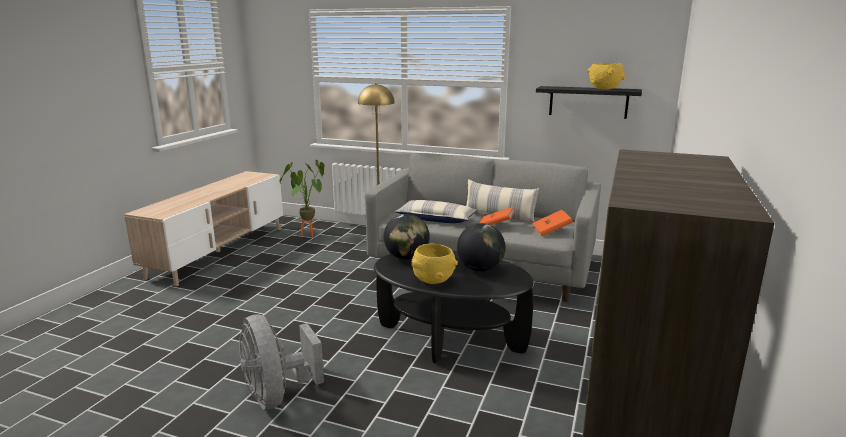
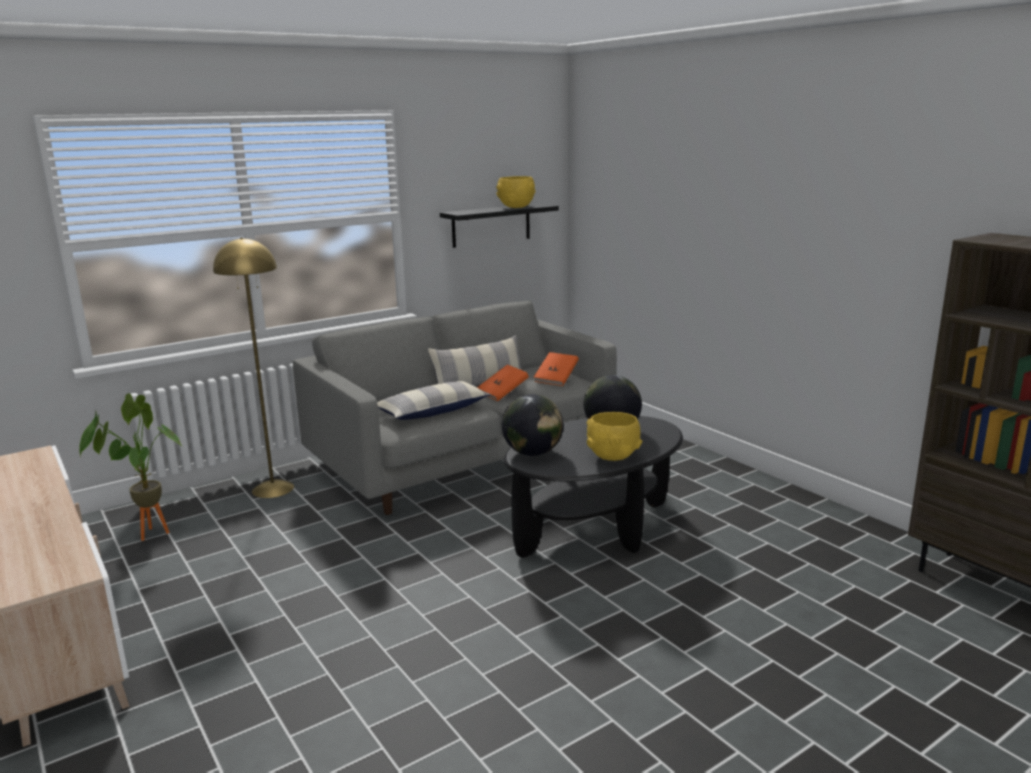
camera: 55 degrees left, 0 degrees up
(277, 395) = (604, 672): grey fan -> none

